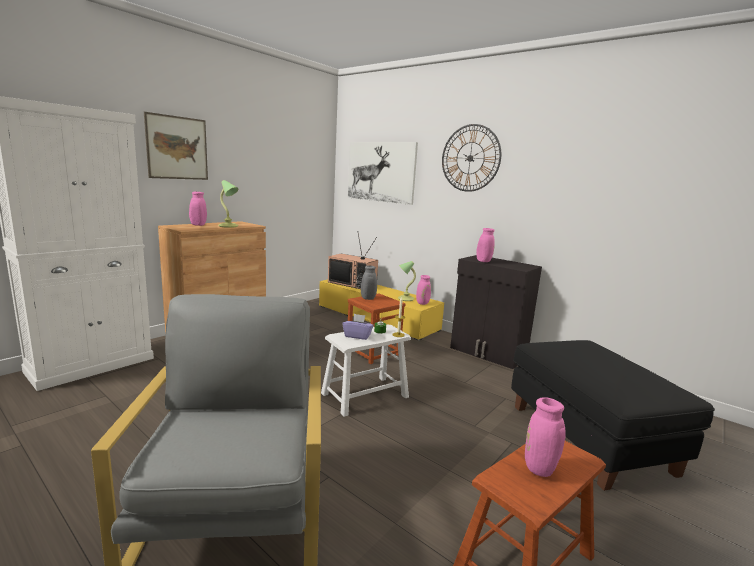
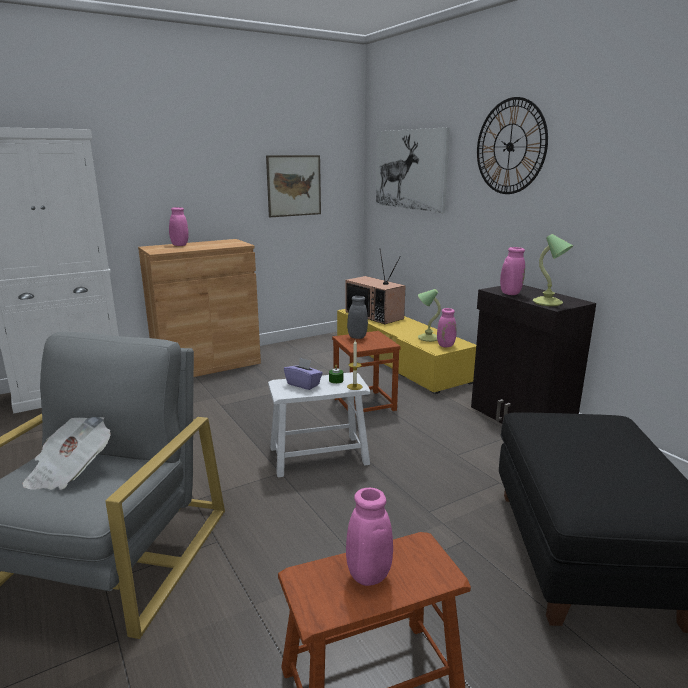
camera: 20 degrees right, 5 degrees up
(177, 148) = (156, 158): picture -> picture (294, 186)
(225, 426) = (70, 471): none -> newspaper
(228, 226) = (211, 246): table lamp -> table lamp (548, 303)

